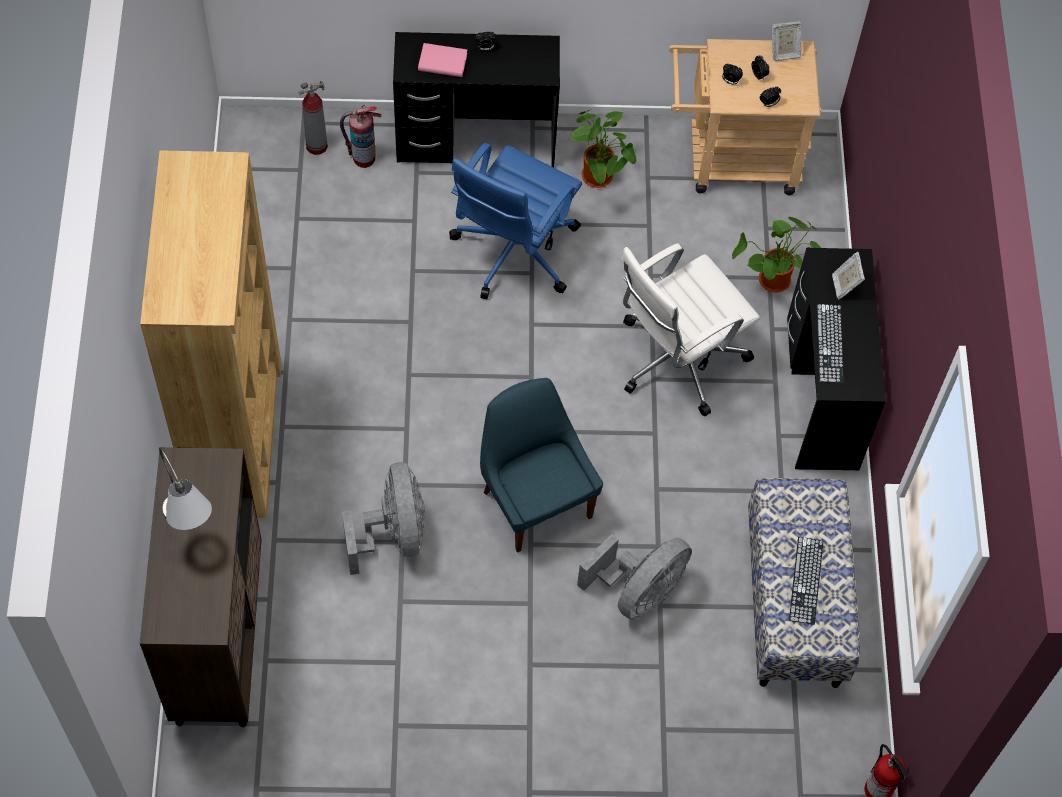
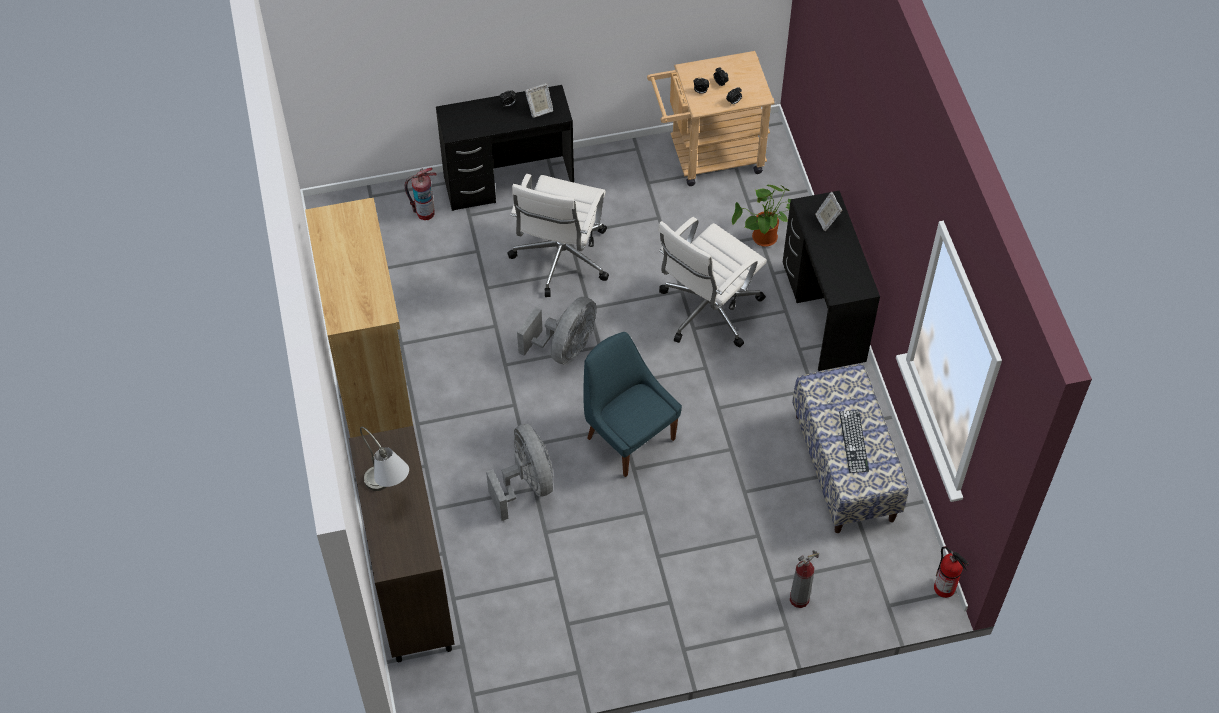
camera: 10 degrees left, 5 degrees down
(316, 146) = (386, 211): fire extinguisher -> fire extinguisher (799, 599)
(442, 62) = (478, 121): pink book -> none
(513, 253) = (560, 259): blue office chair -> white office chair
(600, 178) = (612, 191): potted plant -> none
(639, 592) = (725, 485): grey fan -> grey fan (564, 348)
(784, 52) = (734, 63): picture frame -> picture frame (539, 110)
(830, 343) = (827, 263): keyboard -> none

